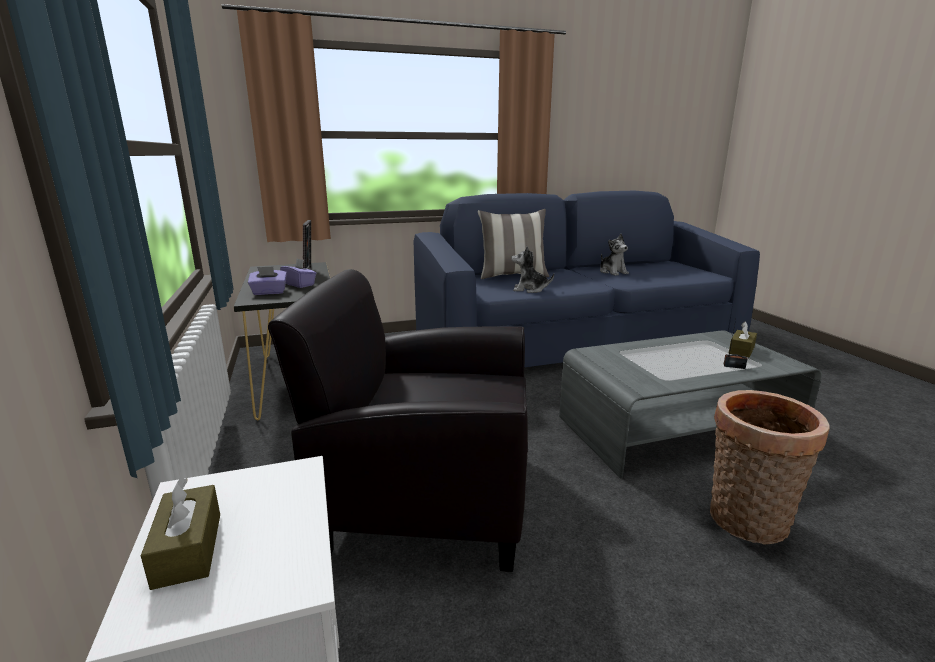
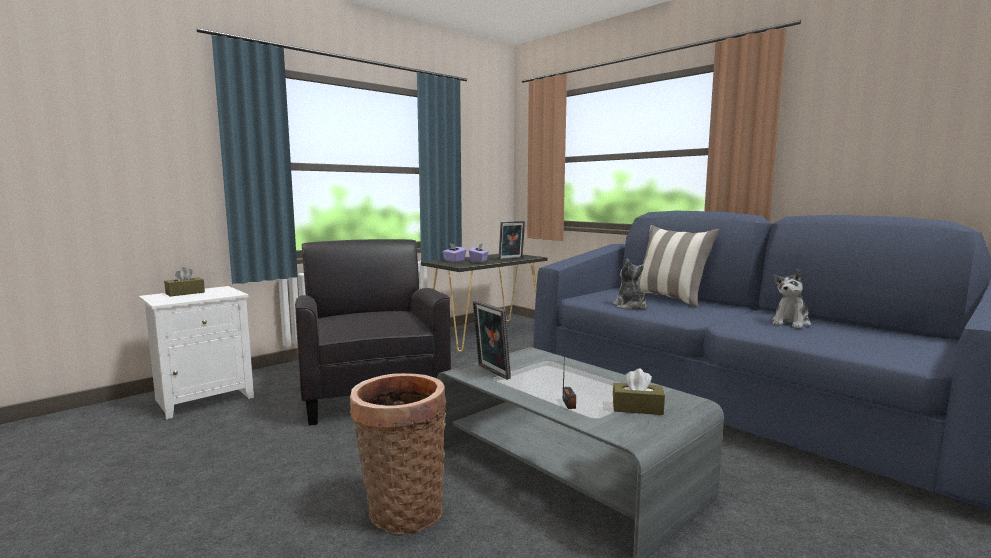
camera: 65 degrees right, 10 degrees down
(648, 377) = (491, 372): none -> picture frame

